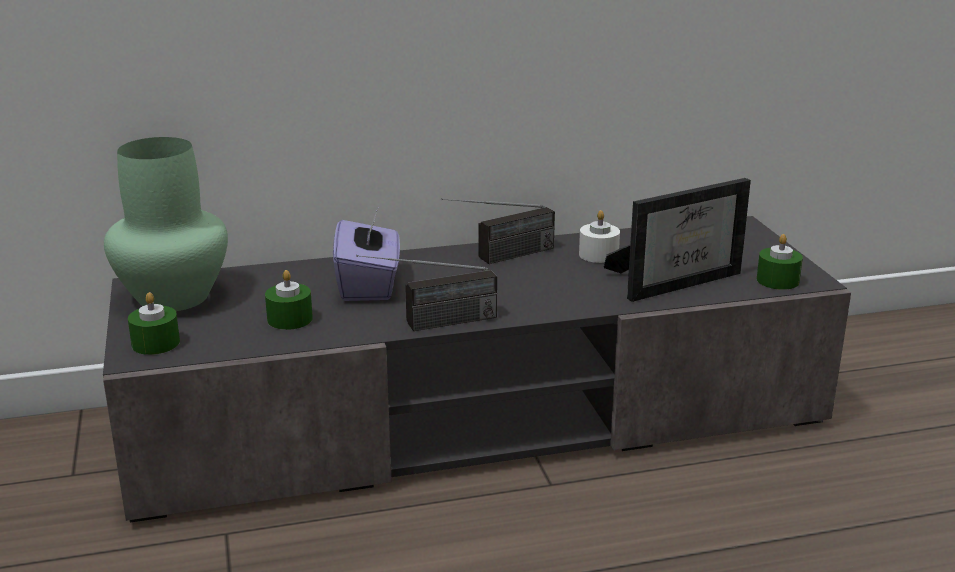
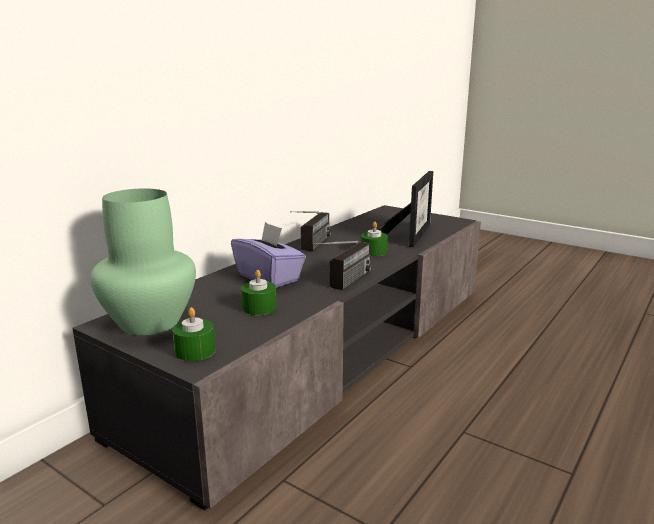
camera: 40 degrees left, 5 degrees down
(598, 254) = (356, 234): white candle -> none
(777, 280) = (448, 224): green candle -> green candle (373, 252)

